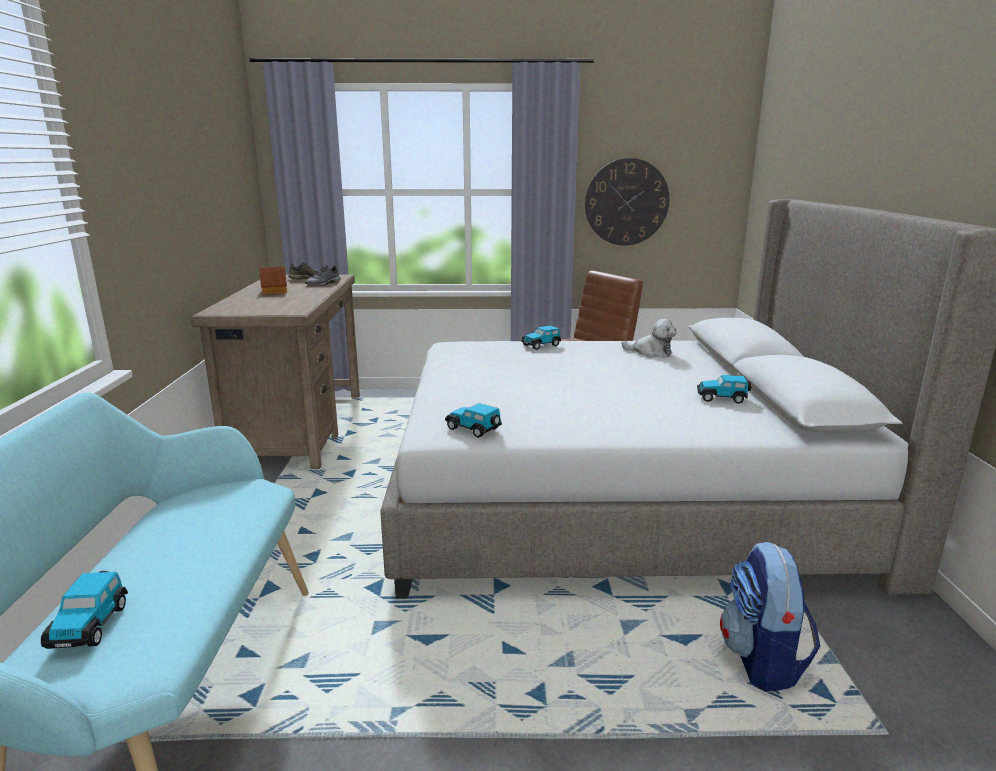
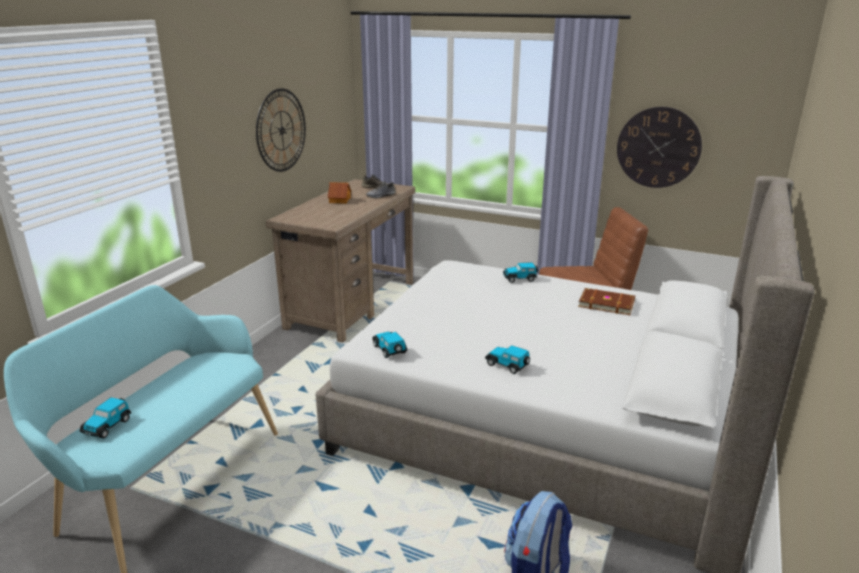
camera: 25 degrees right, 5 degrees up
(194, 194) = (281, 130): none -> wall clock
(651, 353) = (606, 303): plush toy -> brown book
(722, 398) = (610, 364): toy car -> toy car (508, 365)

